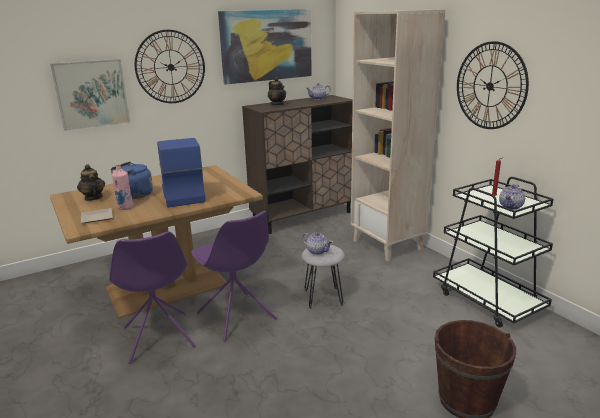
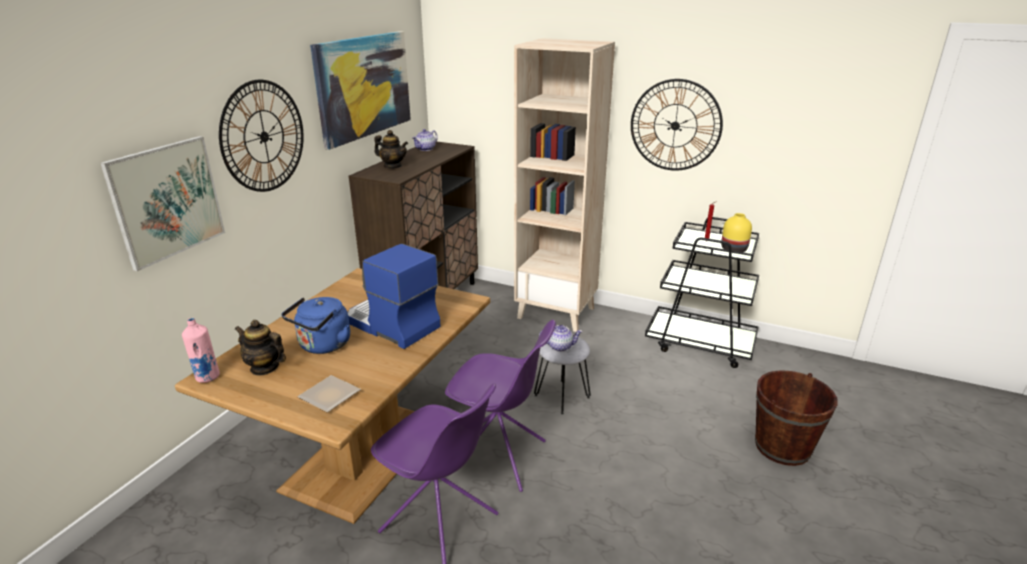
camera: 35 degrees left, 5 degrees up
(125, 207) = (344, 367): pink bottle -> pink bottle (207, 377)
(511, 206) = (734, 249): teapot -> yellow vase

